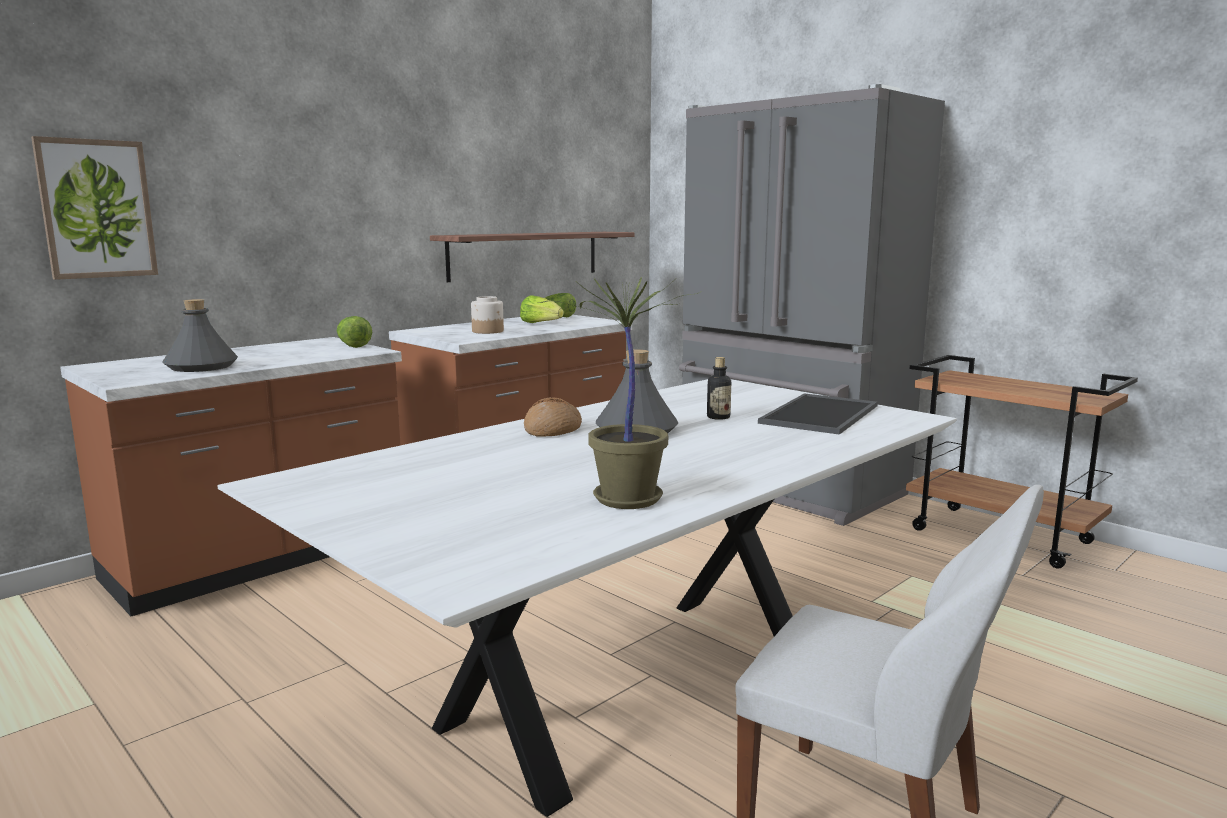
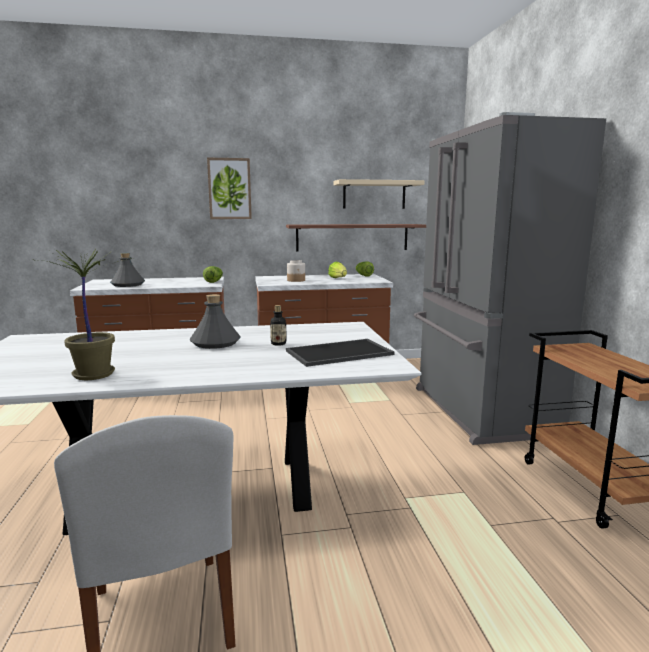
camera: 35 degrees right, 0 degrees up
(96, 209) = (112, 210): picture -> picture (229, 189)
(551, 185) = (374, 195): none -> beige shelf
(553, 430) = (183, 335): bread -> none

